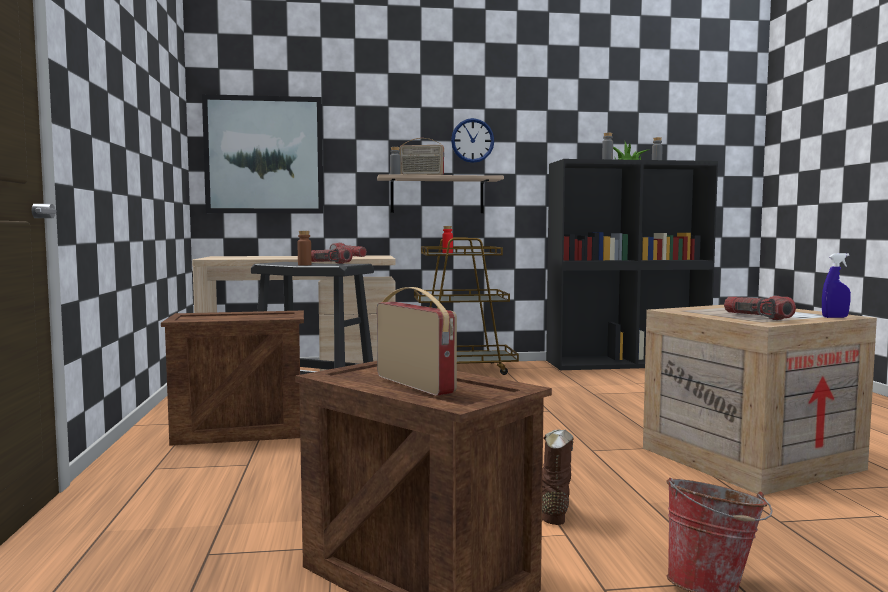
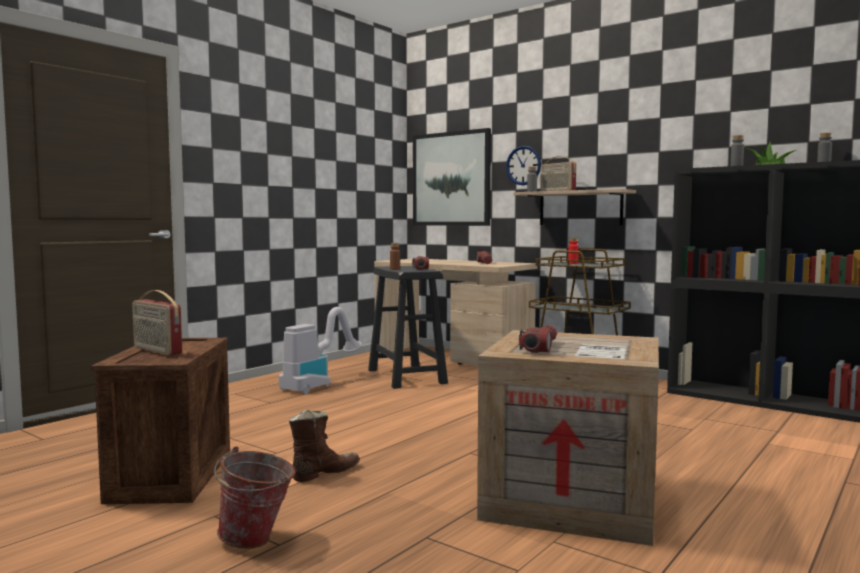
camera: 45 degrees right, 0 degrees up
(238, 431) = (318, 384): crate -> vacuum cleaner
(416, 384) = (156, 350): radio -> radio turned 120 degrees clockwise
(472, 140) = (614, 154): wall clock -> wall clock (523, 165)
(835, 317) = (610, 360): blue spray bottle -> none

